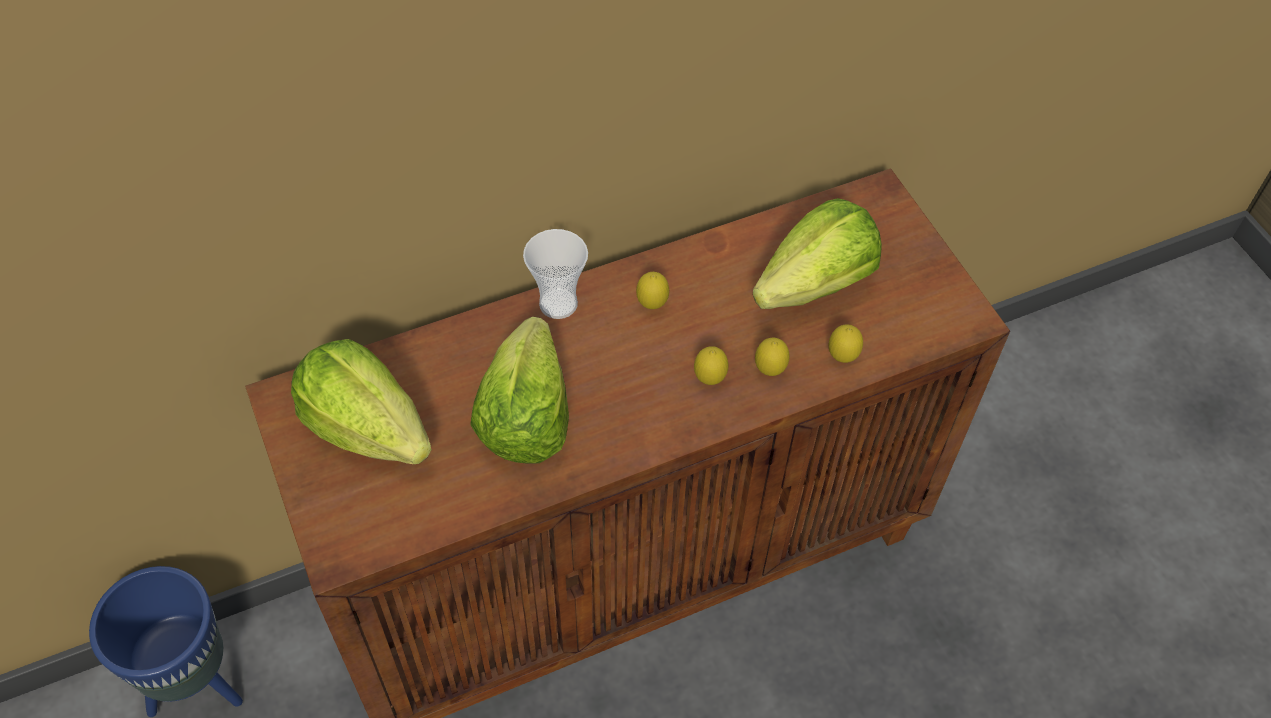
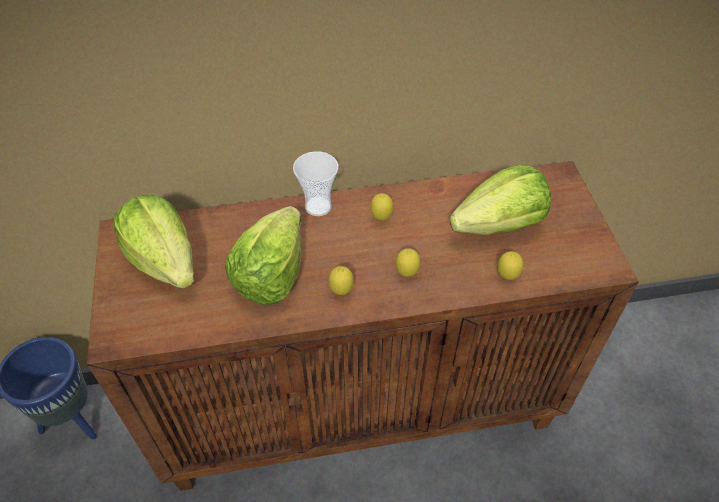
camera: 15 degrees right, 5 degrees down
(769, 370) = (451, 276): lemon -> lemon (341, 291)

